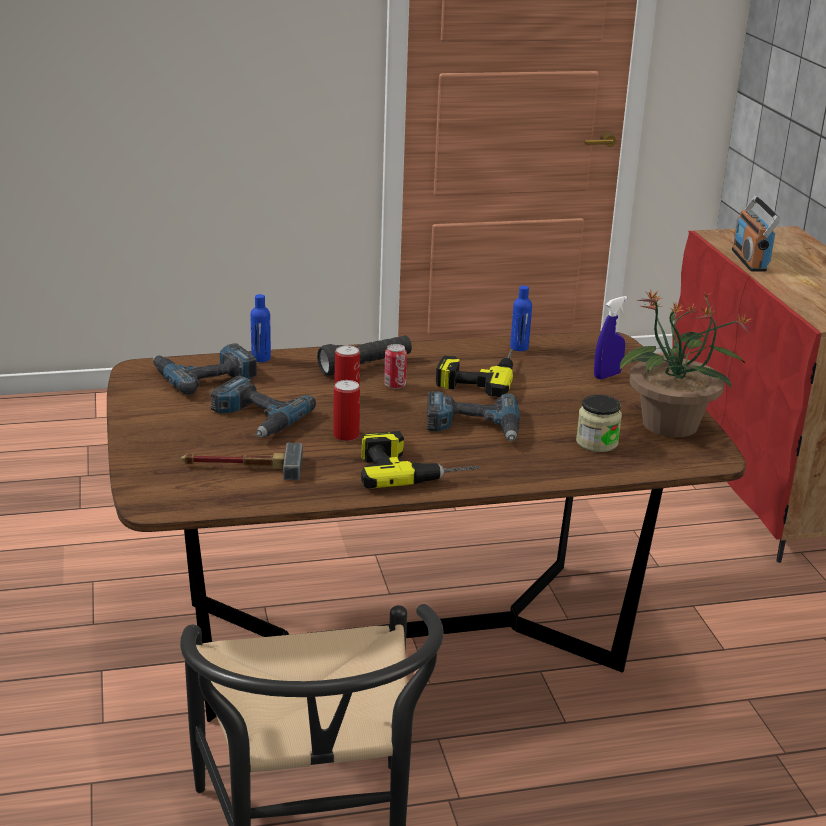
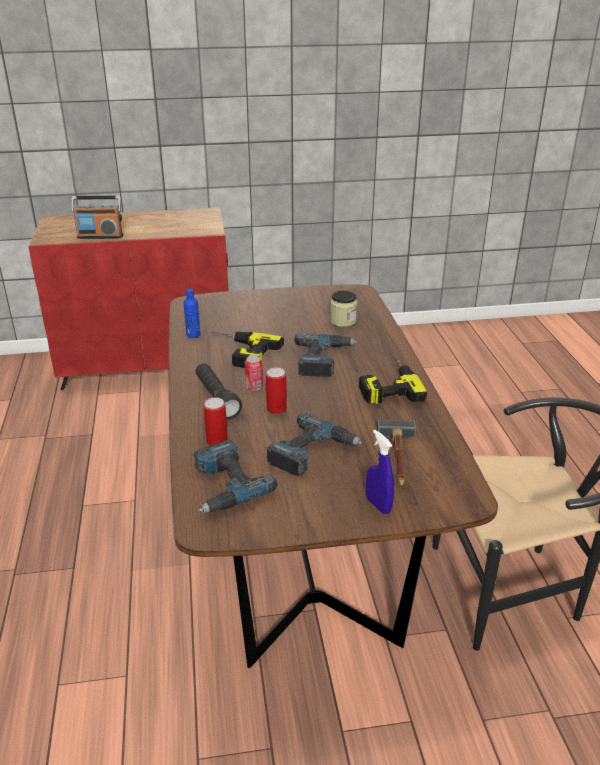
camera: 85 degrees left, 5 degrees up
(261, 358) = (190, 453): blue bottle -> none
(346, 435) = (340, 410): can -> can (217, 441)
(607, 375) = (245, 309): blue spray bottle -> blue spray bottle (378, 505)
(671, 425) = (318, 297): potted plant -> none

